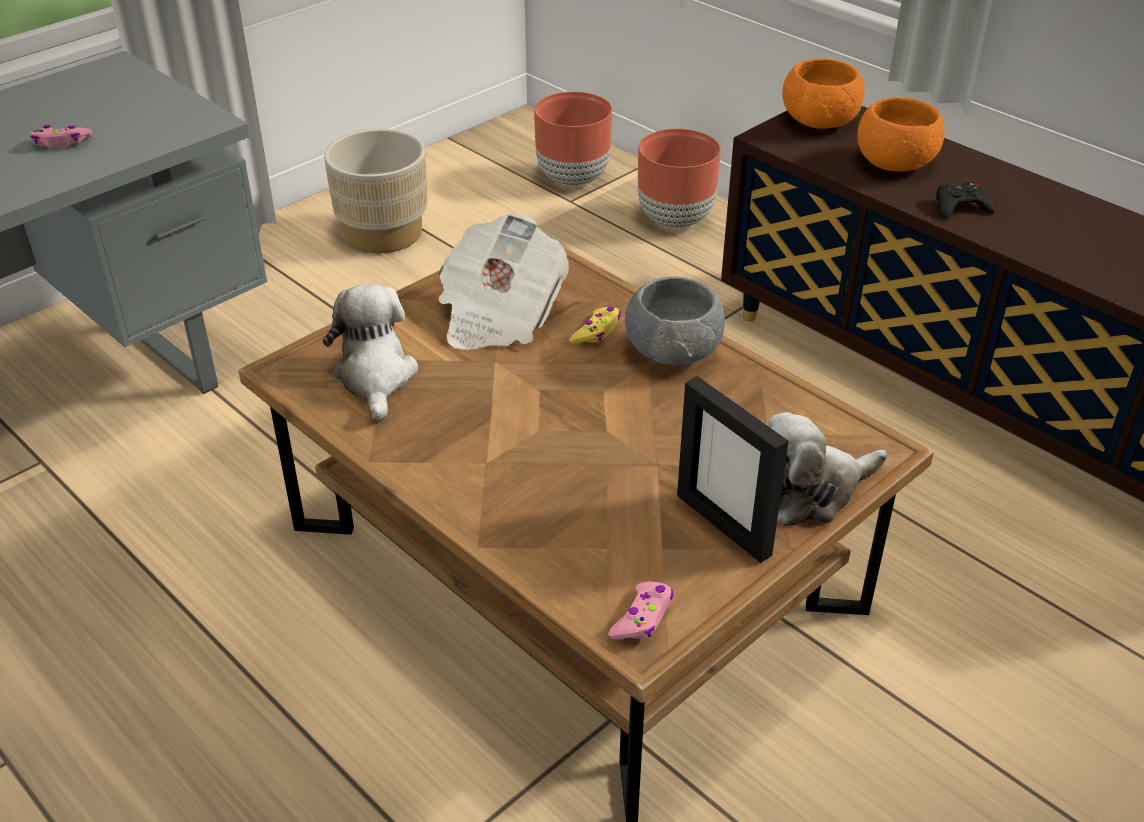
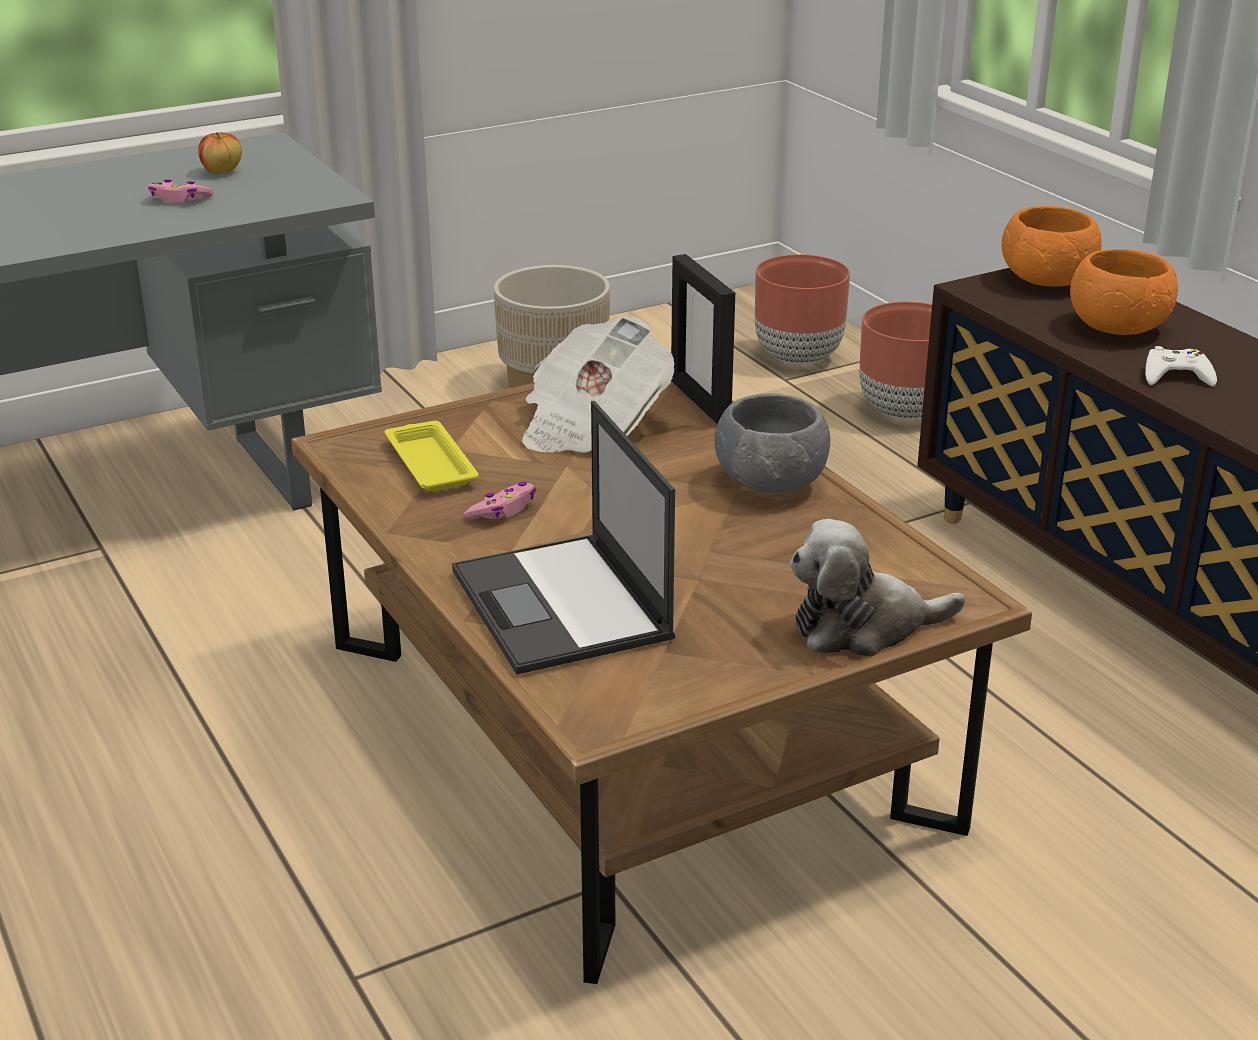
camera: 15 degrees right, 10 degrees down
(88, 104) = (222, 172): none -> apple
(375, 377) = (430, 463): plush toy -> yellow tray
(557, 516) = (562, 605): none -> laptop
(596, 332) = (693, 454): yellow game controller -> none
(642, 618) = (608, 705): pink game controller -> pink game controller (503, 510)
(725, 523) = (746, 639): picture frame -> picture frame (702, 400)
(960, 207) = (1176, 376): black game controller -> white game controller

